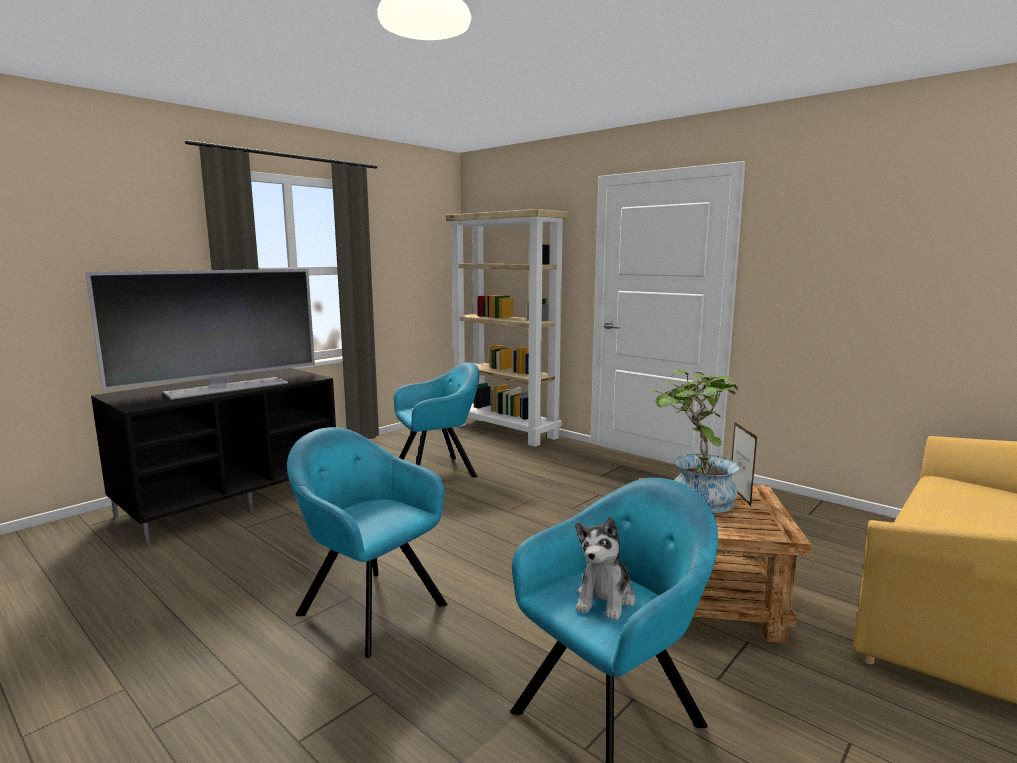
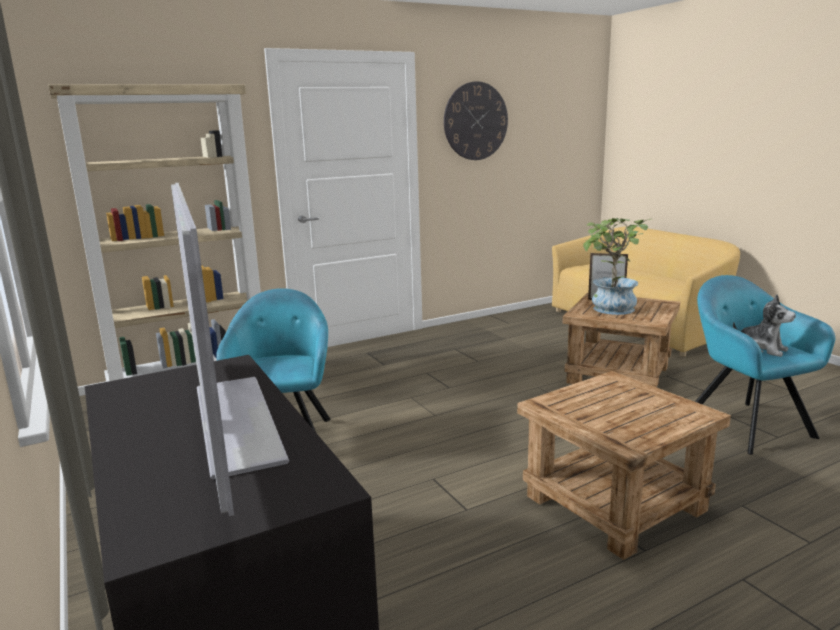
camera: 70 degrees left, 5 degrees up
(368, 607) = (612, 503): turquoise armchair -> brown side table
(827, 239) = (475, 121): none -> wall clock

